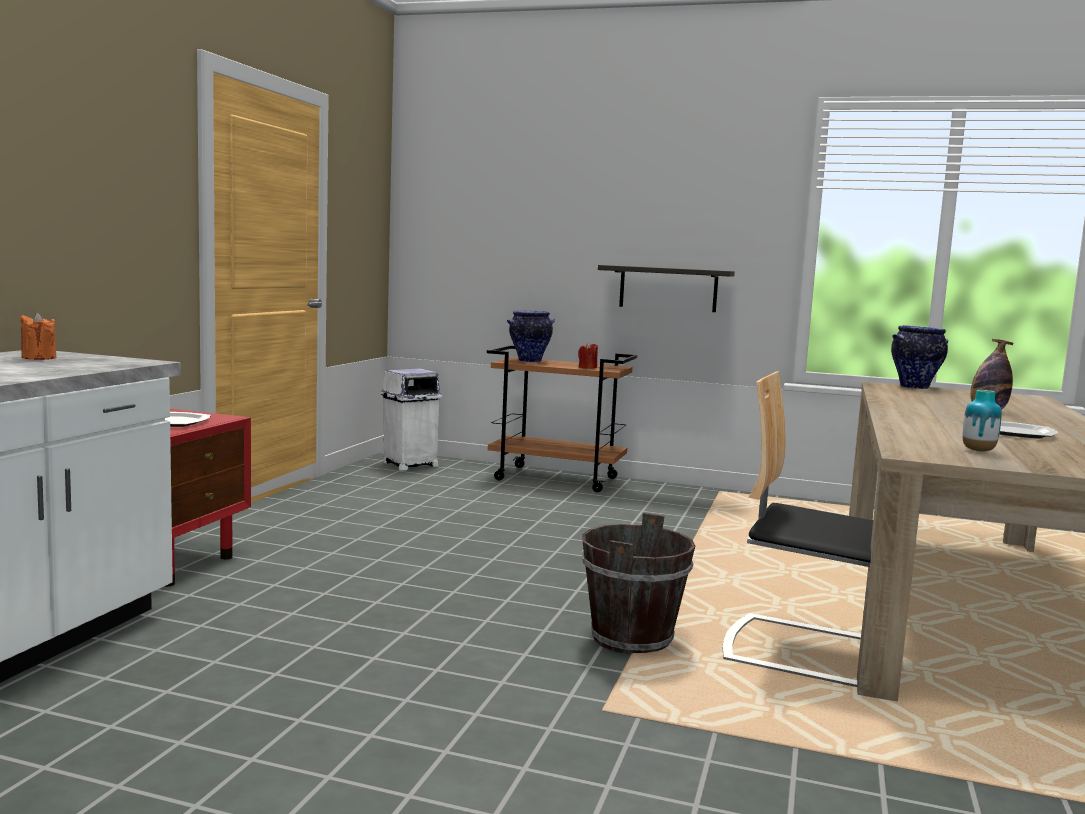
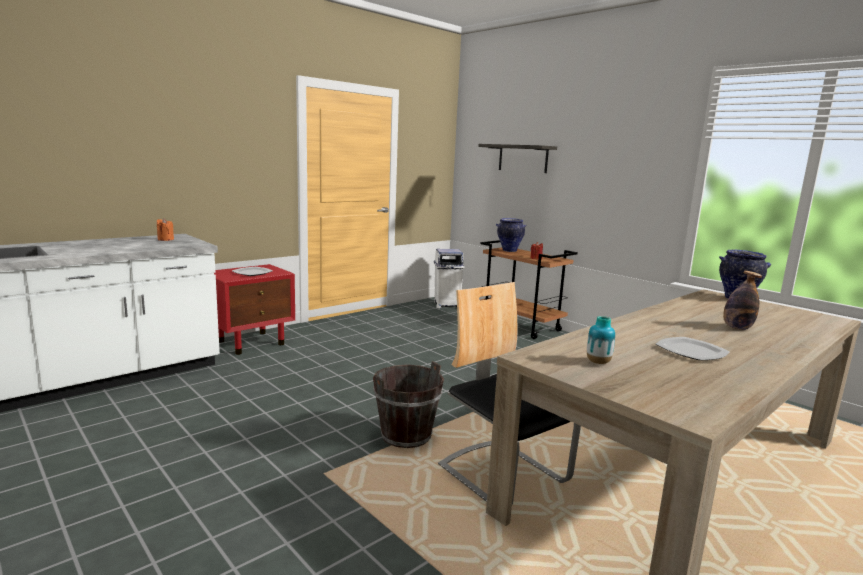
camera: 30 degrees right, 5 degrees up
(668, 288) = (600, 208): shelf -> shelf (523, 158)

